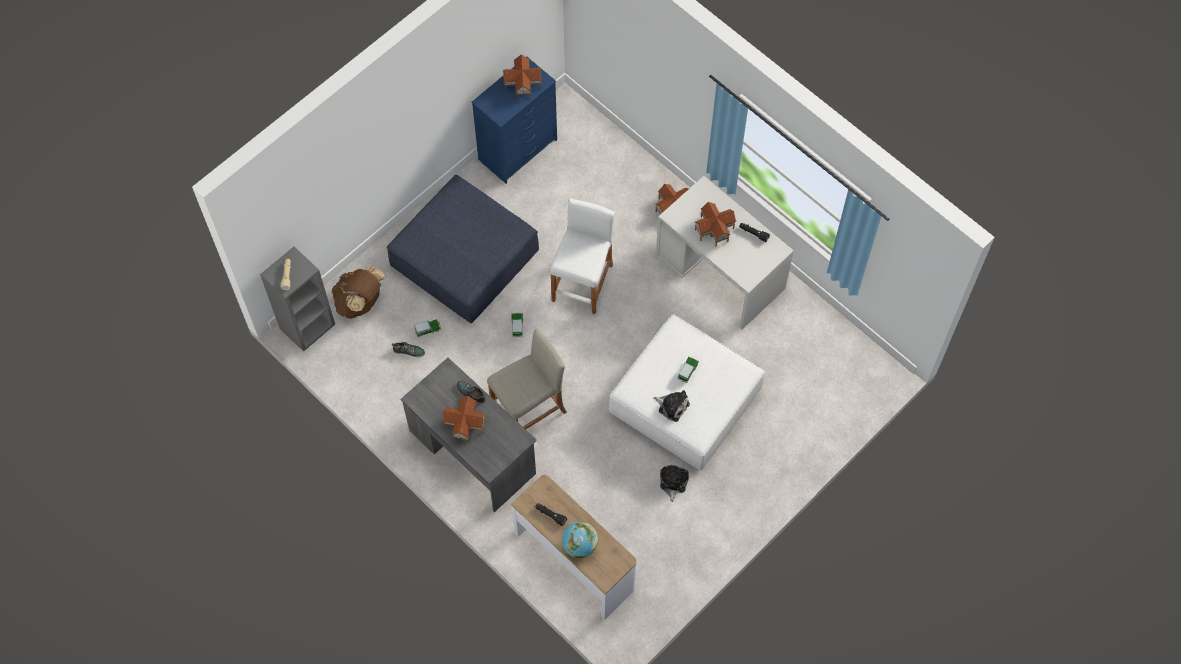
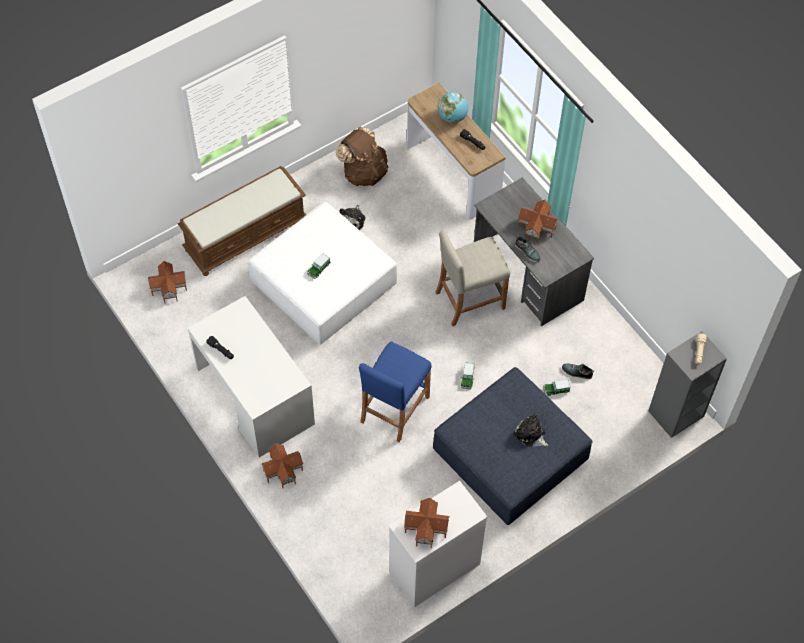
camera: 170 degrees left, 5 degrees down
(360, 302) = (621, 428): brown backpack -> brown backpack (364, 172)
(518, 149) = (434, 568): blue dresser -> white dresser
(583, 283) = (394, 409): white stool -> blue stool
(672, 406) = (341, 242): plush toy -> plush toy (530, 435)
(714, 228) = (258, 362): toy house -> toy house (168, 288)
(783, 442) = (246, 234): none -> brown bench

